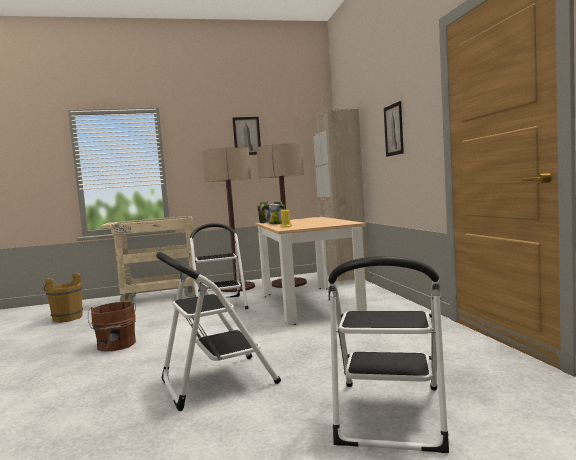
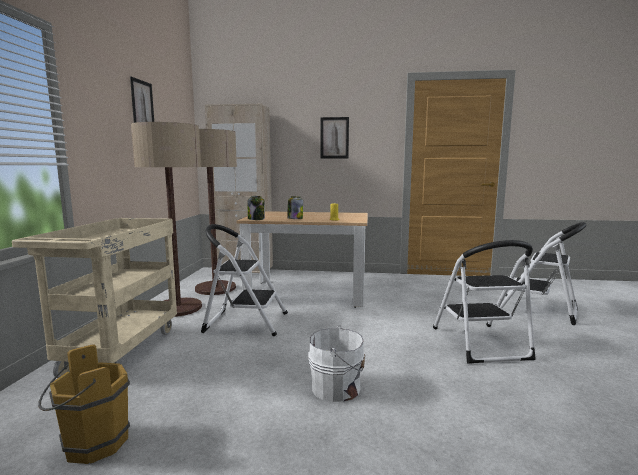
camera: 70 degrees left, 5 degrees up
(116, 345) = (338, 388): brown bucket -> white bucket

